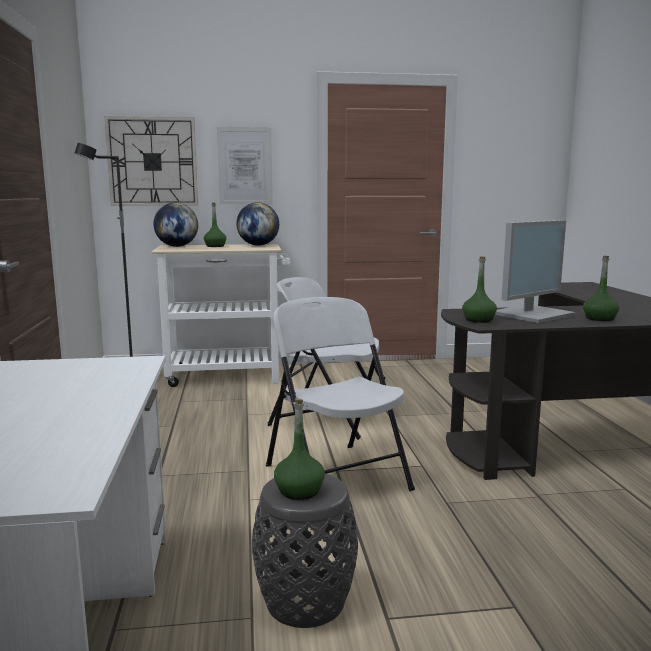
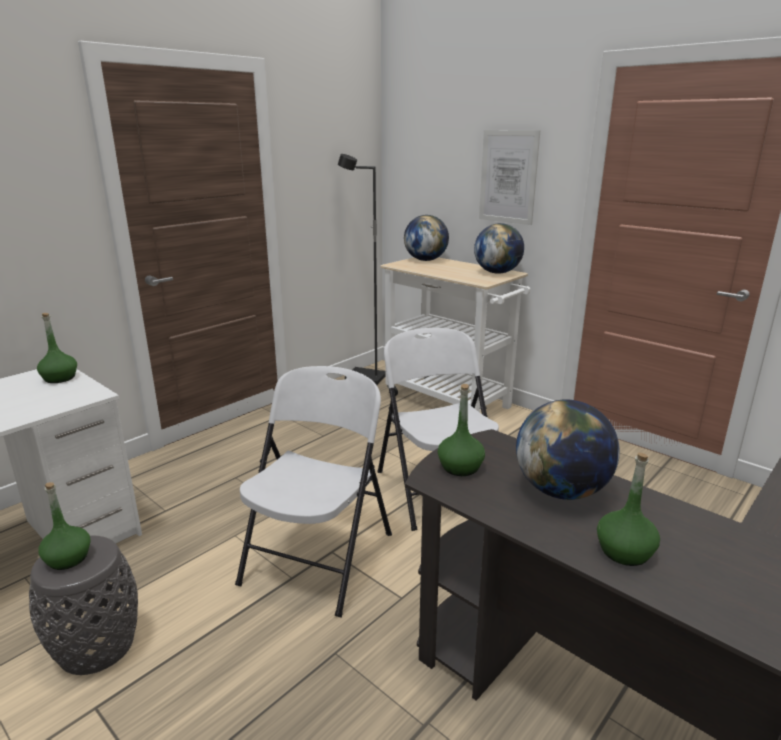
camera: 50 degrees right, 10 degrees up
(152, 162) = (427, 168): wall clock -> none
(215, 246) = (454, 266): green bottle -> green bottle (60, 378)
(532, 314) = (561, 490): monitor -> globe

